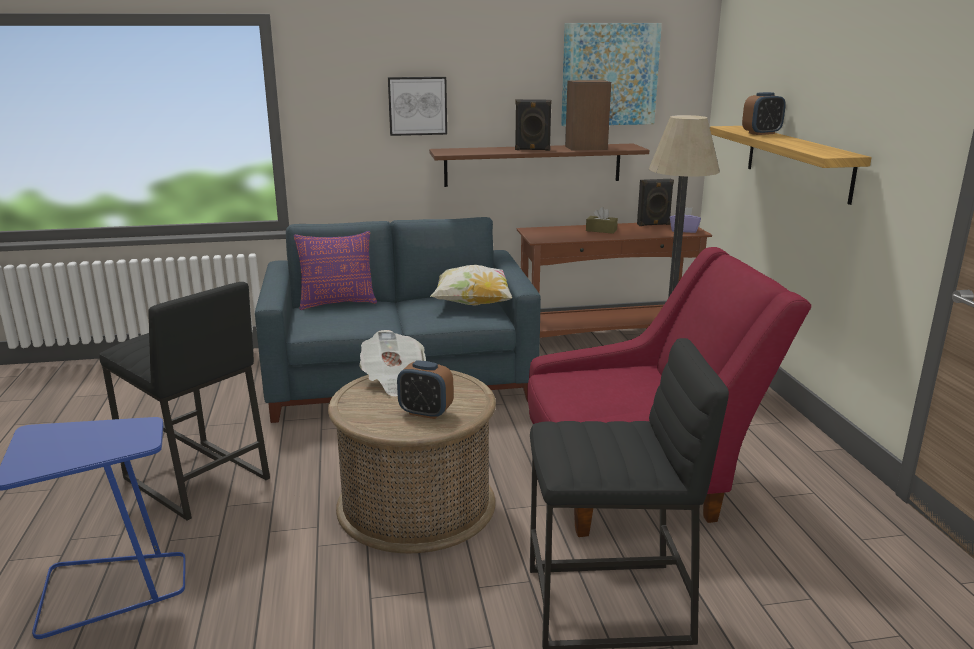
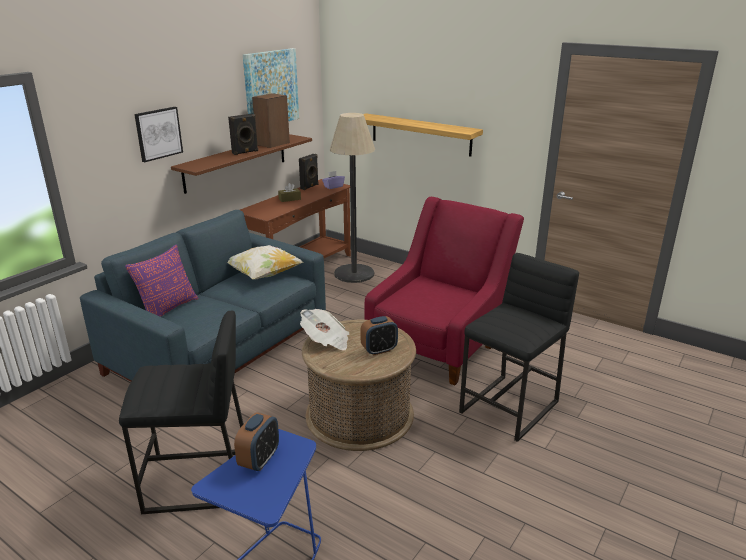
camera: 45 degrees left, 5 degrees up
(761, 133) = (393, 119): alarm clock -> alarm clock (259, 460)

